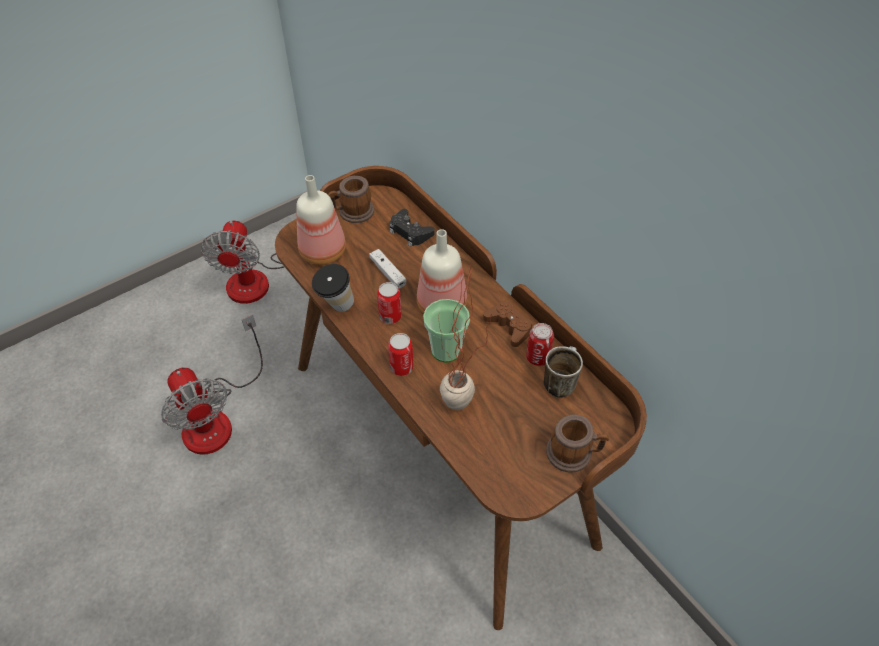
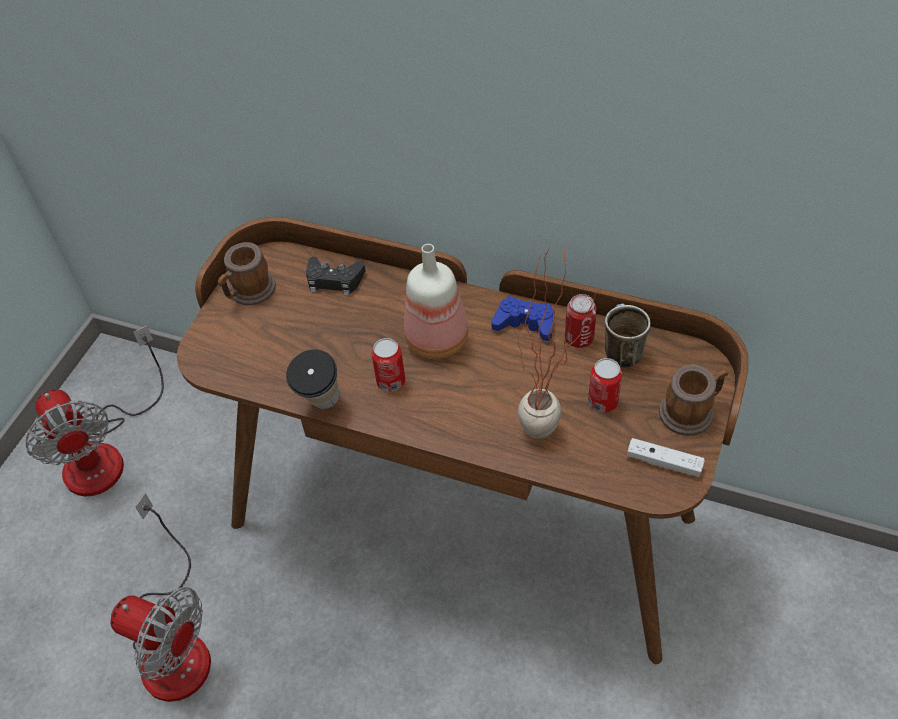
camera: 30 degrees left, 0 degrees up
(323, 251) = (251, 352): bottle -> none
(388, 273) = (347, 337): white game controller -> white game controller (664, 462)
(401, 367) = (449, 427): can -> can (602, 402)
(446, 350) = (481, 383): cup -> none
(509, 327) = (524, 324): brown game controller -> blue game controller

